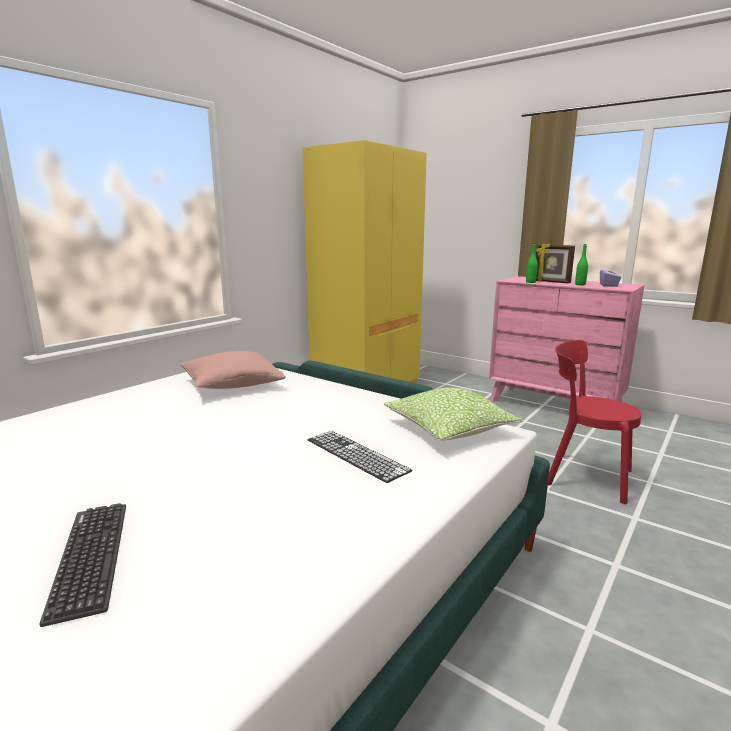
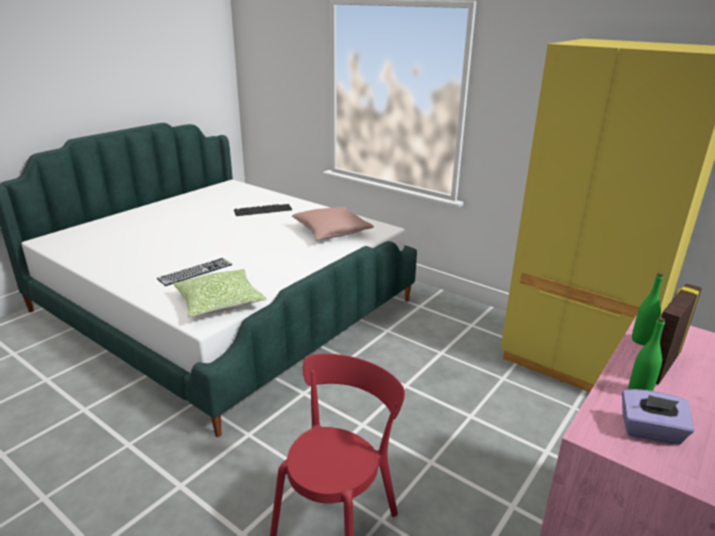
camera: 90 degrees right, 10 degrees up
(90, 557) = (140, 229): keyboard -> keyboard (263, 210)

